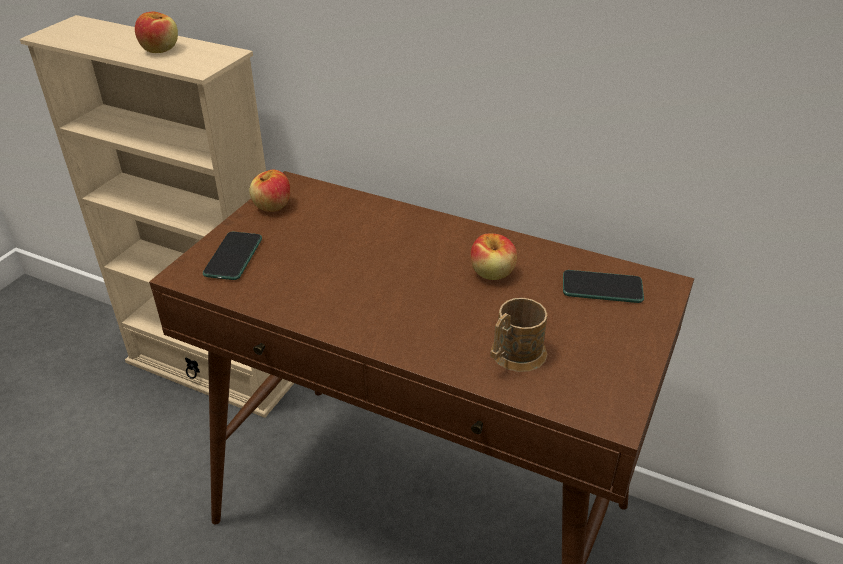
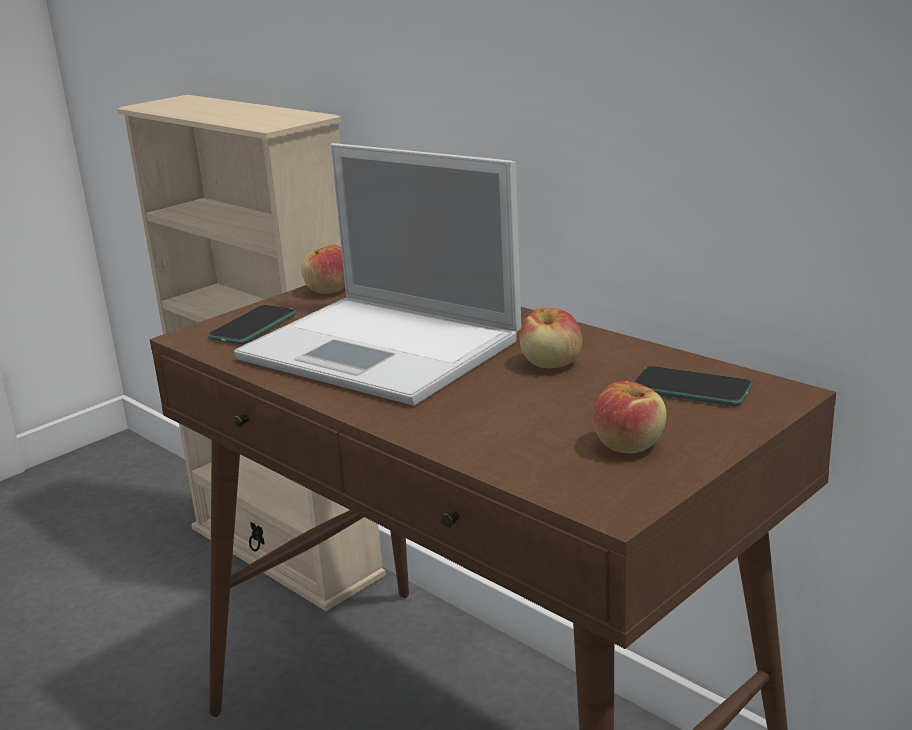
camera: 20 degrees right, 15 degrees down
(160, 49) = (244, 113): apple -> apple (629, 444)
(358, 272) = (384, 350): none -> laptop
(513, 356) = (521, 438): brown mug -> none

